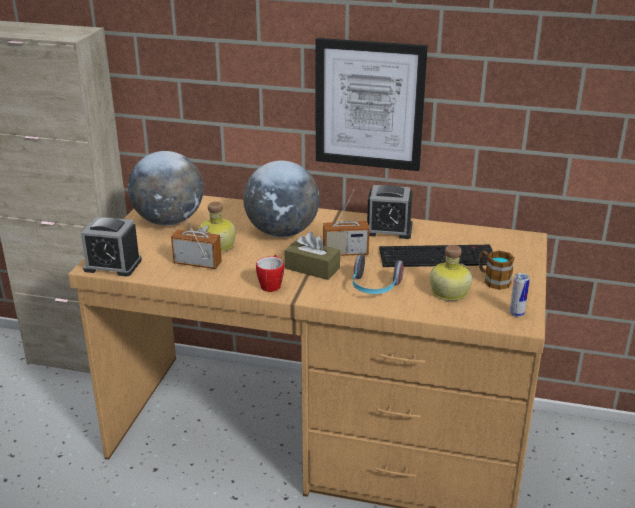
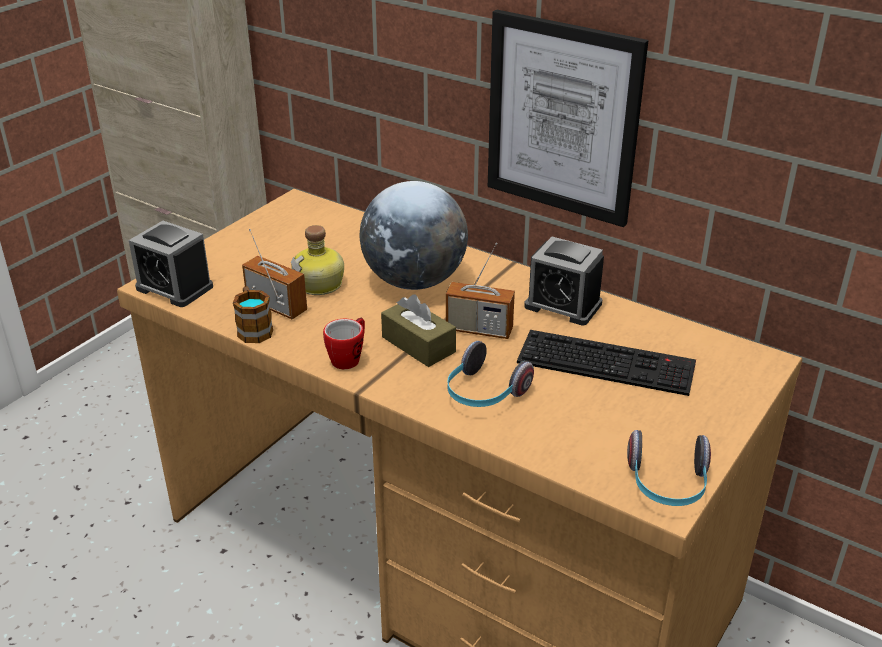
camera: 20 degrees right, 5 degrees up
(169, 221) = (283, 237): globe -> none
(448, 292) = (585, 424): bottle -> none
(493, 280) = (666, 420): mug -> mug (253, 328)
(516, 314) = (667, 485): can -> headphones

